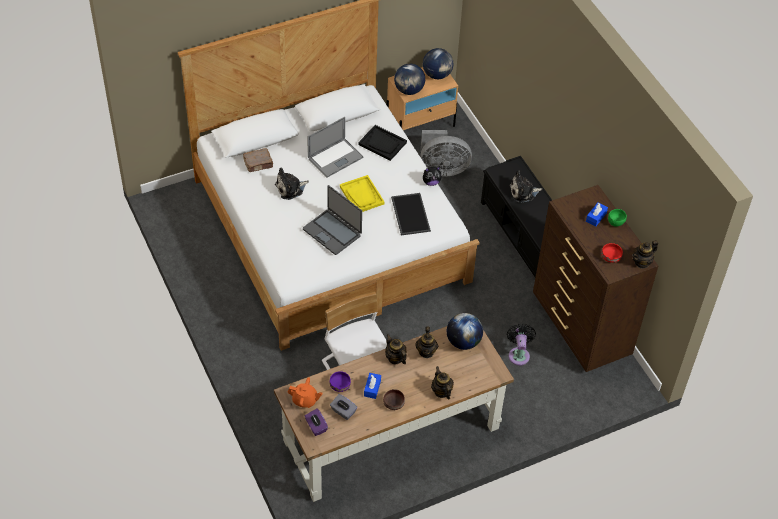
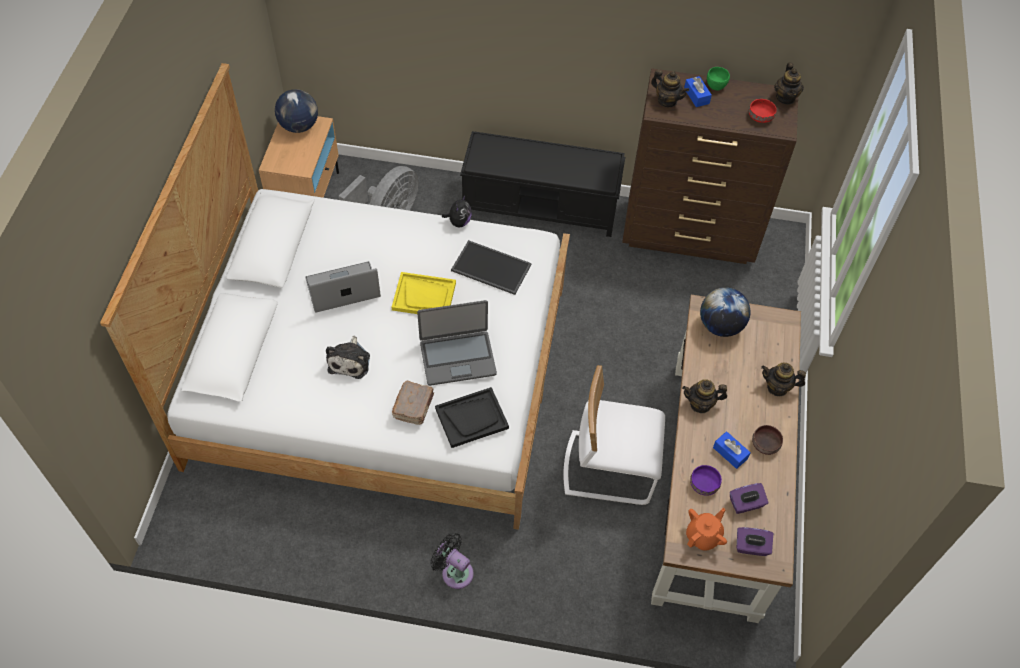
camera: 55 degrees left, 5 degrees up
(258, 164) = (279, 372): brown book -> brown book (414, 406)
(335, 158) = (343, 288): laptop -> laptop turned 105 degrees counterclockwise
(343, 411) = (746, 504): grey tissue box -> purple tissue box
(382, 144) = (362, 231): black tray -> black tray (472, 418)
(409, 90) = (297, 163): globe -> none
(426, 352) = (711, 368): teapot -> teapot (667, 101)
(519, 354) = (686, 305): black fan -> black fan (454, 571)
(523, 192) = (525, 158): plush toy -> none

